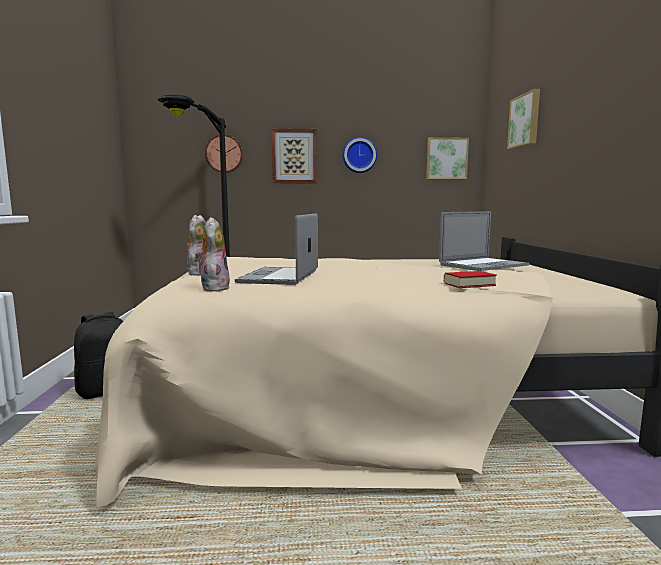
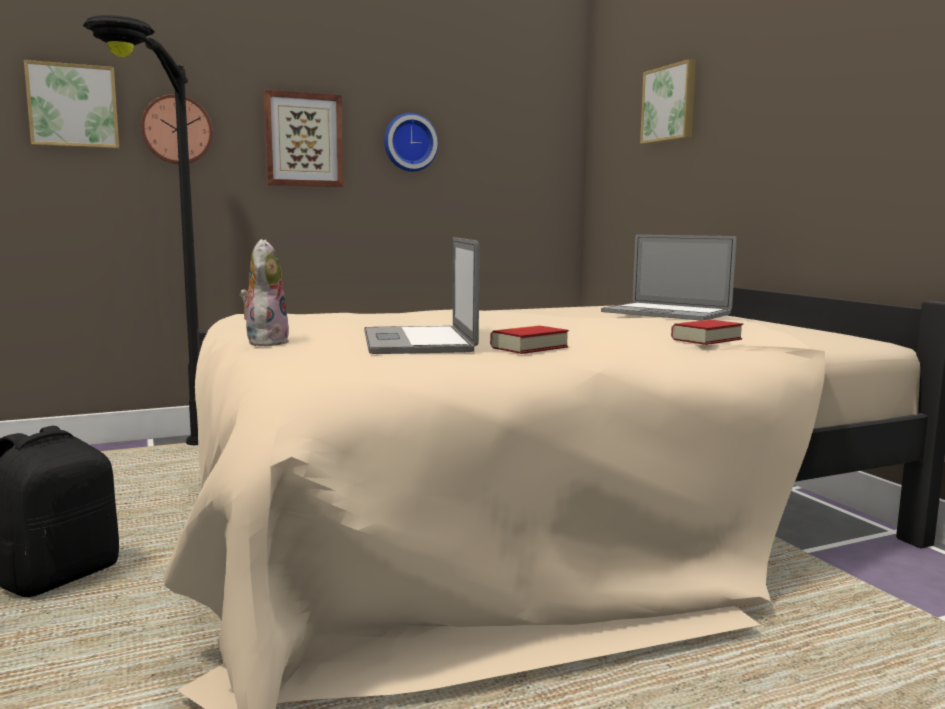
camera: 20 degrees left, 0 degrees up
(213, 288) = (353, 364): plush toy -> none
(334, 283) = (529, 347): none -> book
(446, 158) = (537, 153): picture -> picture (73, 106)
(483, 265) = (666, 313): laptop -> laptop turned 90 degrees clockwise

